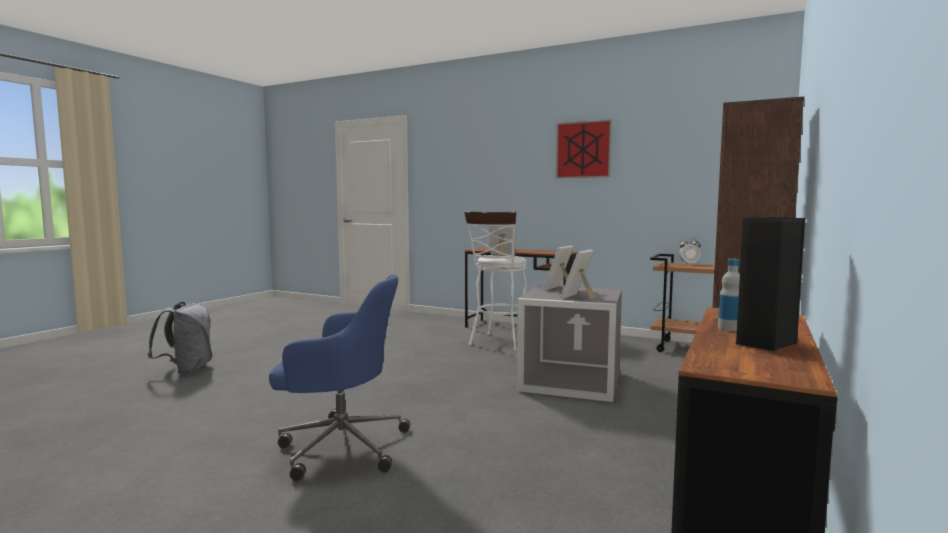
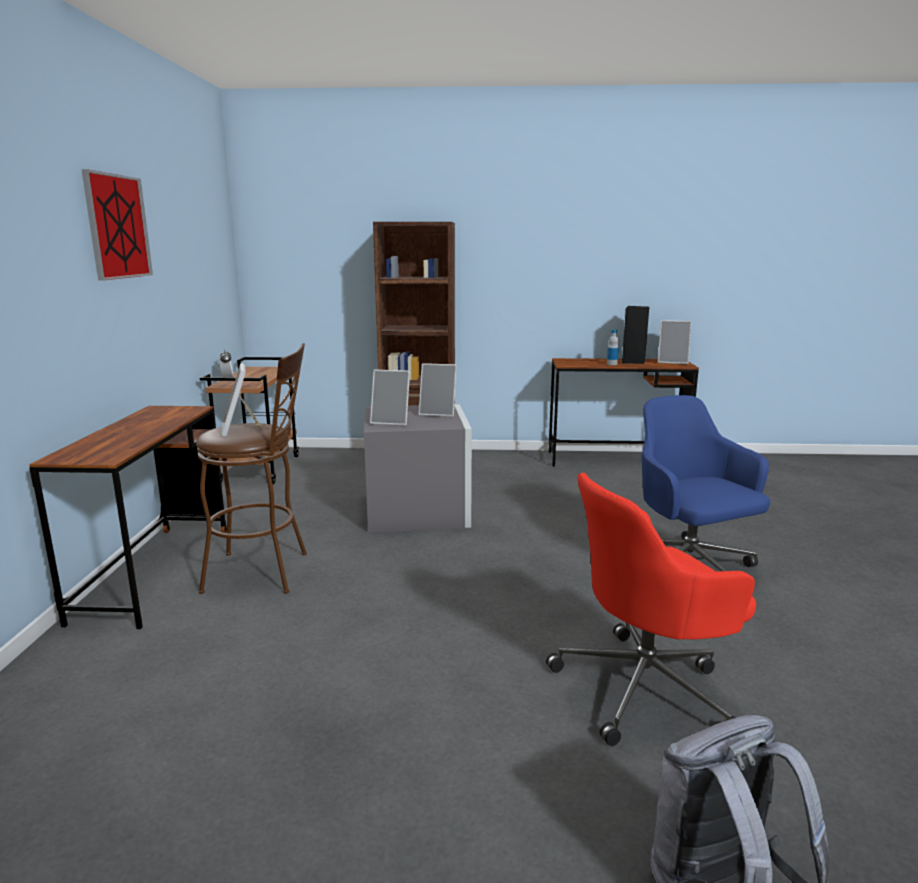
camera: 115 degrees left, 10 degrees up
(269, 388) = (646, 687): none -> red office chair
(499, 343) = (266, 572): white stool -> brown stool
(764, 367) = (672, 362): none -> picture frame

